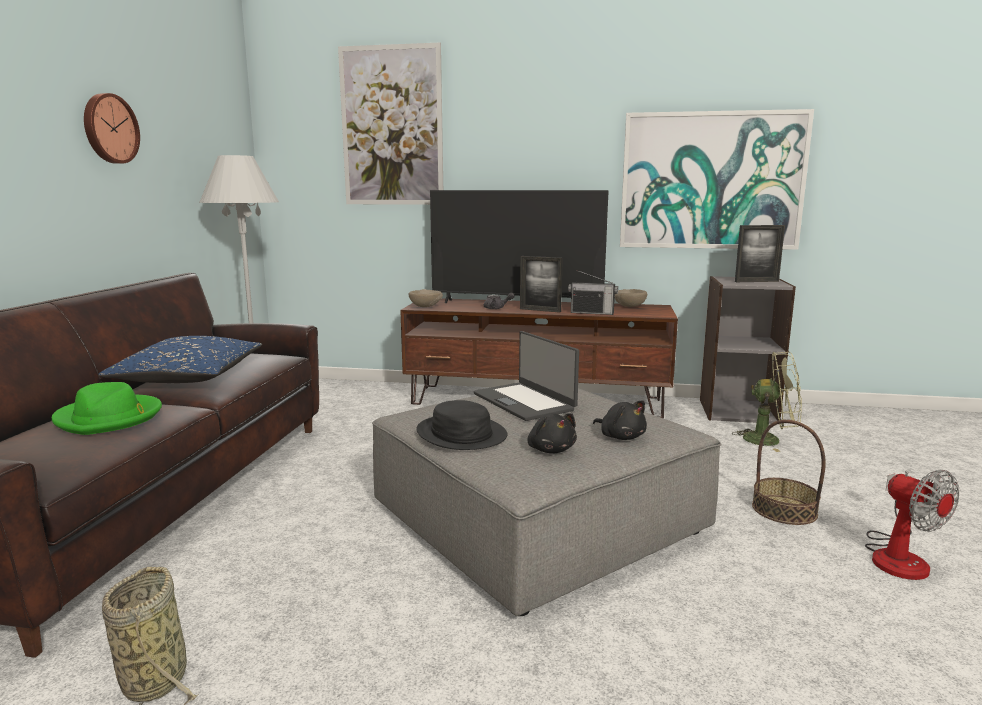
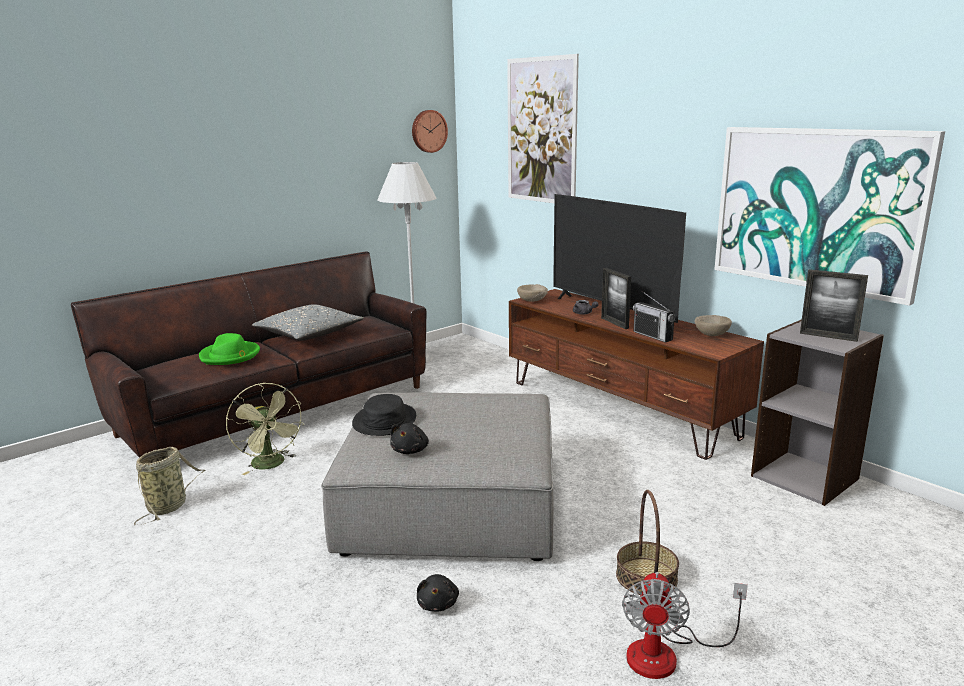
camera: 40 degrees right, 5 degrees up
(109, 129) = (304, 154): wall clock -> wall clock (428, 131)
(188, 377) = (308, 334): blue pillow -> grey pillow
(524, 401) = (474, 408): laptop -> none
(621, 437) = (472, 457): black plush toy -> black plush toy (438, 603)
(769, 440) = (773, 517): green fan -> green fan (271, 465)

